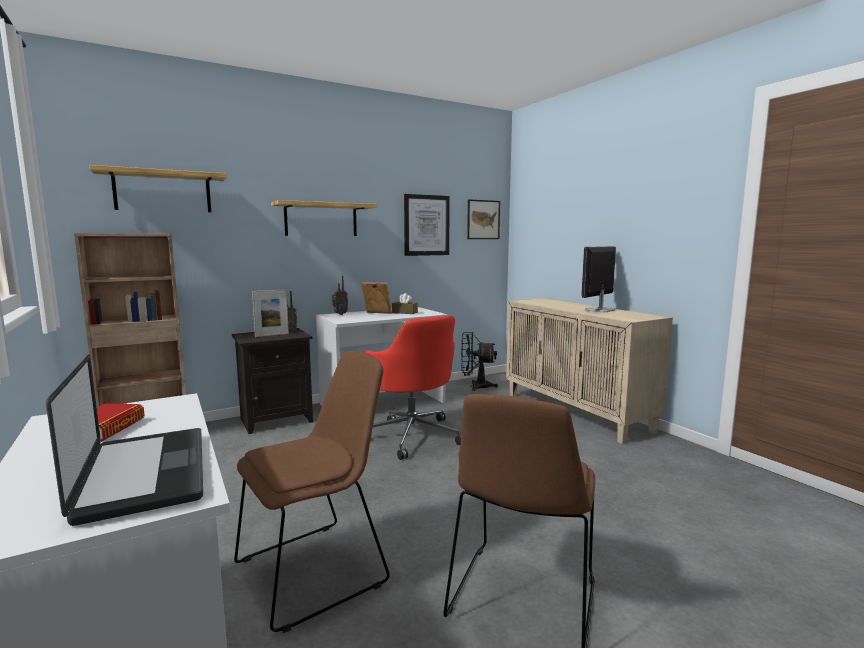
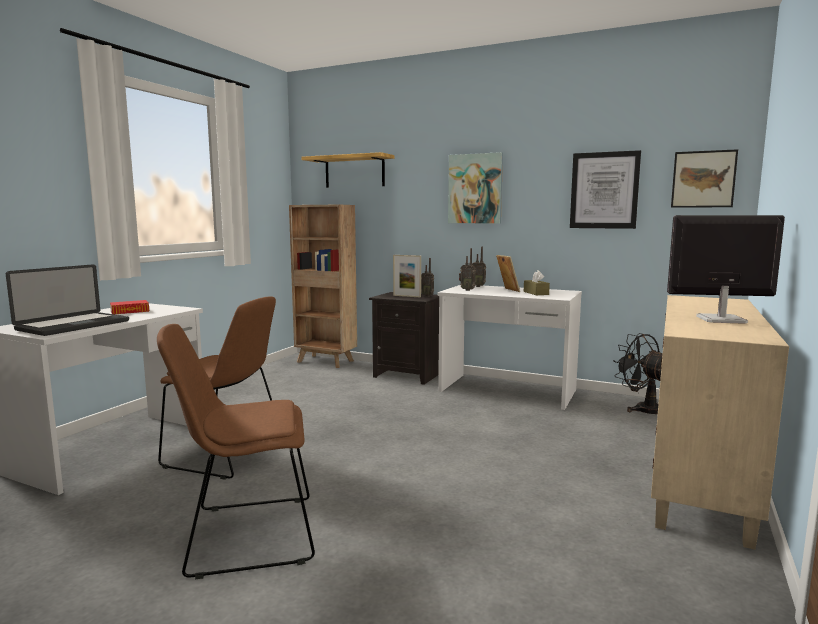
camera: 55 degrees right, 0 degrees up
(321, 220) = (475, 189): shelf -> picture
(350, 318) = (467, 290): none -> radio
(412, 435) = (462, 420): red office chair -> none

